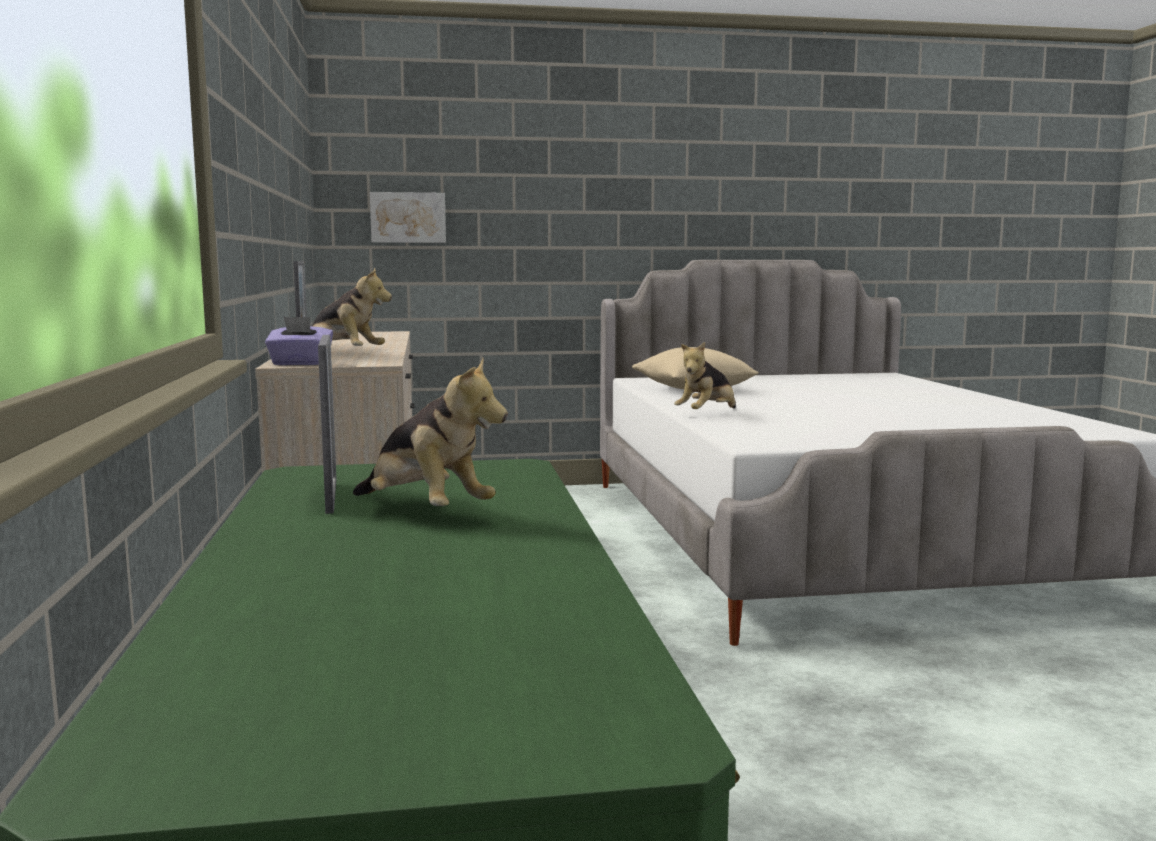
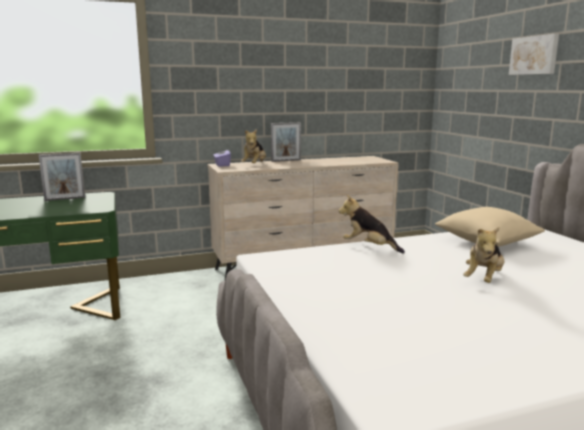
camera: 80 degrees right, 5 degrees up
(408, 217) = (465, 94): picture -> picture (534, 55)
(425, 511) = (38, 206): plush toy -> plush toy (483, 279)

